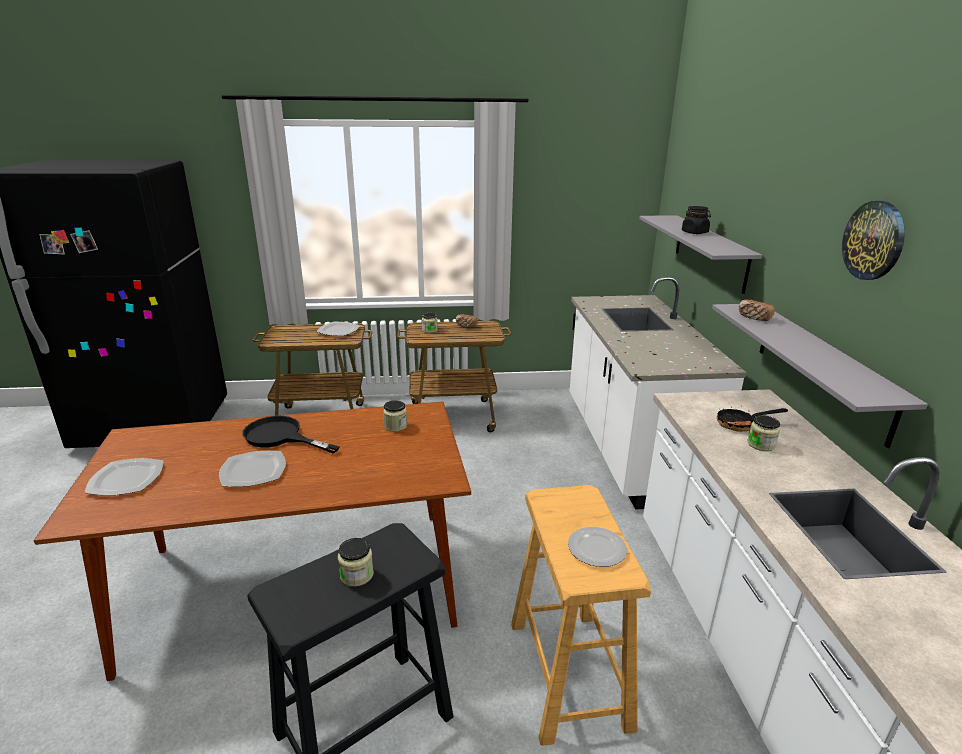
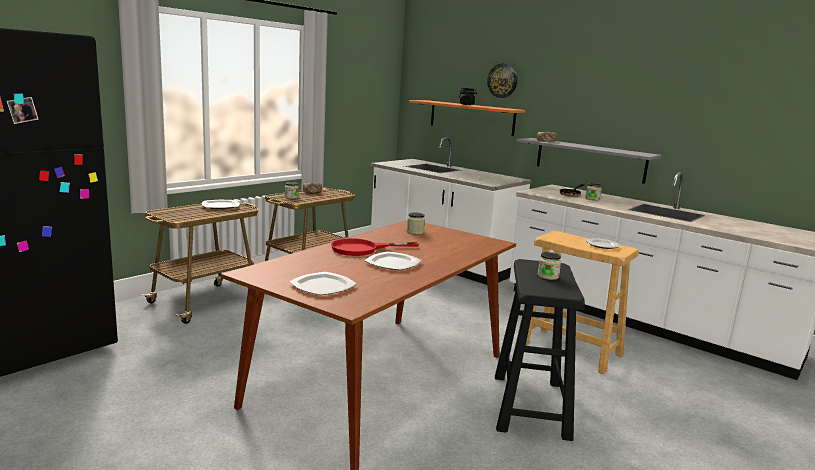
camera: 45 degrees left, 10 degrees down
(280, 437) = (363, 249): black frying pan -> red frying pan
(710, 251) = (471, 117): grey shelf -> orange shelf
(874, 240) = (611, 88): wall clock -> wall clock (502, 80)

